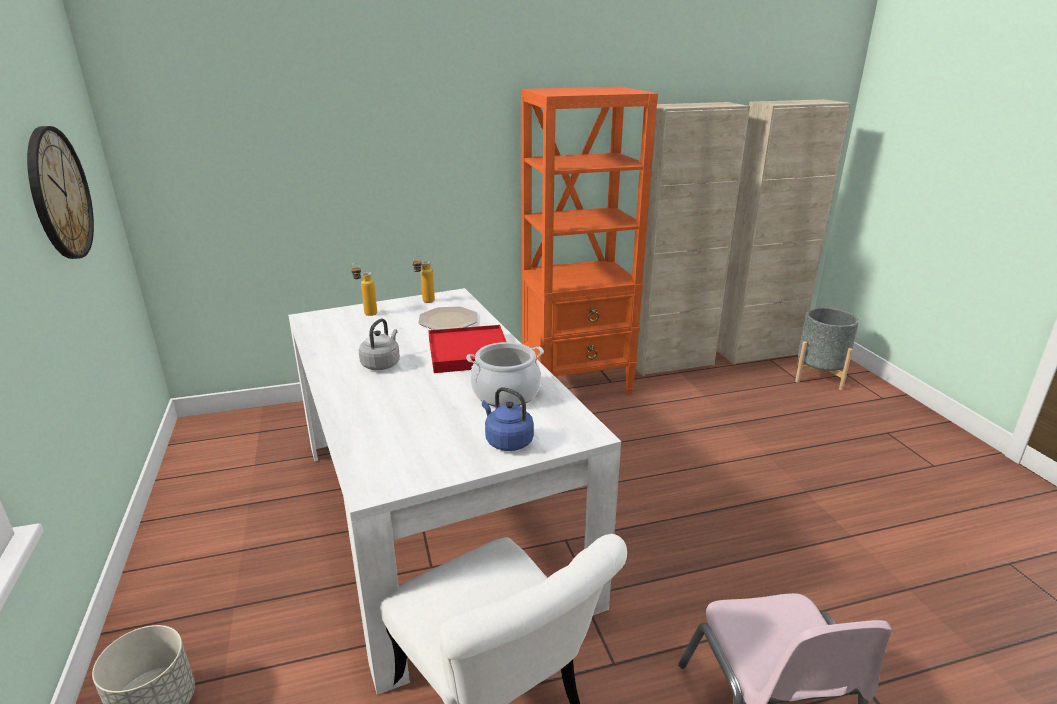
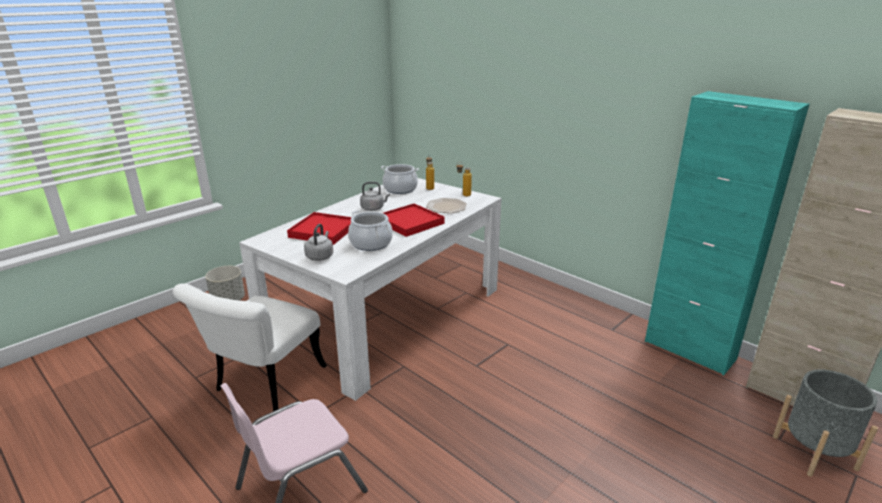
camera: 60 degrees right, 0 degrees up
(59, 194) = (326, 83): wall clock -> none
(339, 330) = (400, 189): none -> cooking pot
(413, 419) = (323, 231): none -> red tray
(507, 441) = (320, 256): blue kettle -> grey kettle
(577, 383) = (588, 316): orange bookcase -> none
(671, 363) = (689, 350): beige cabinet -> turquoise cabinet

